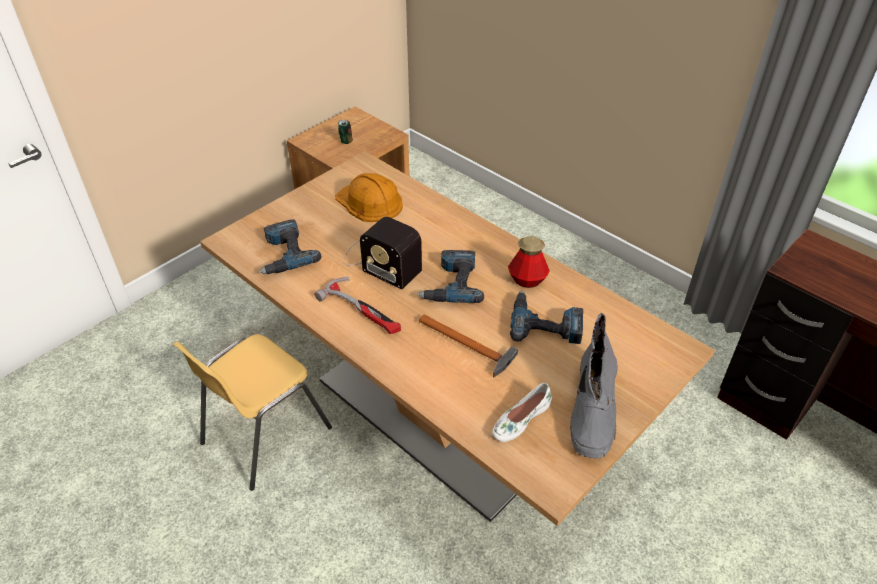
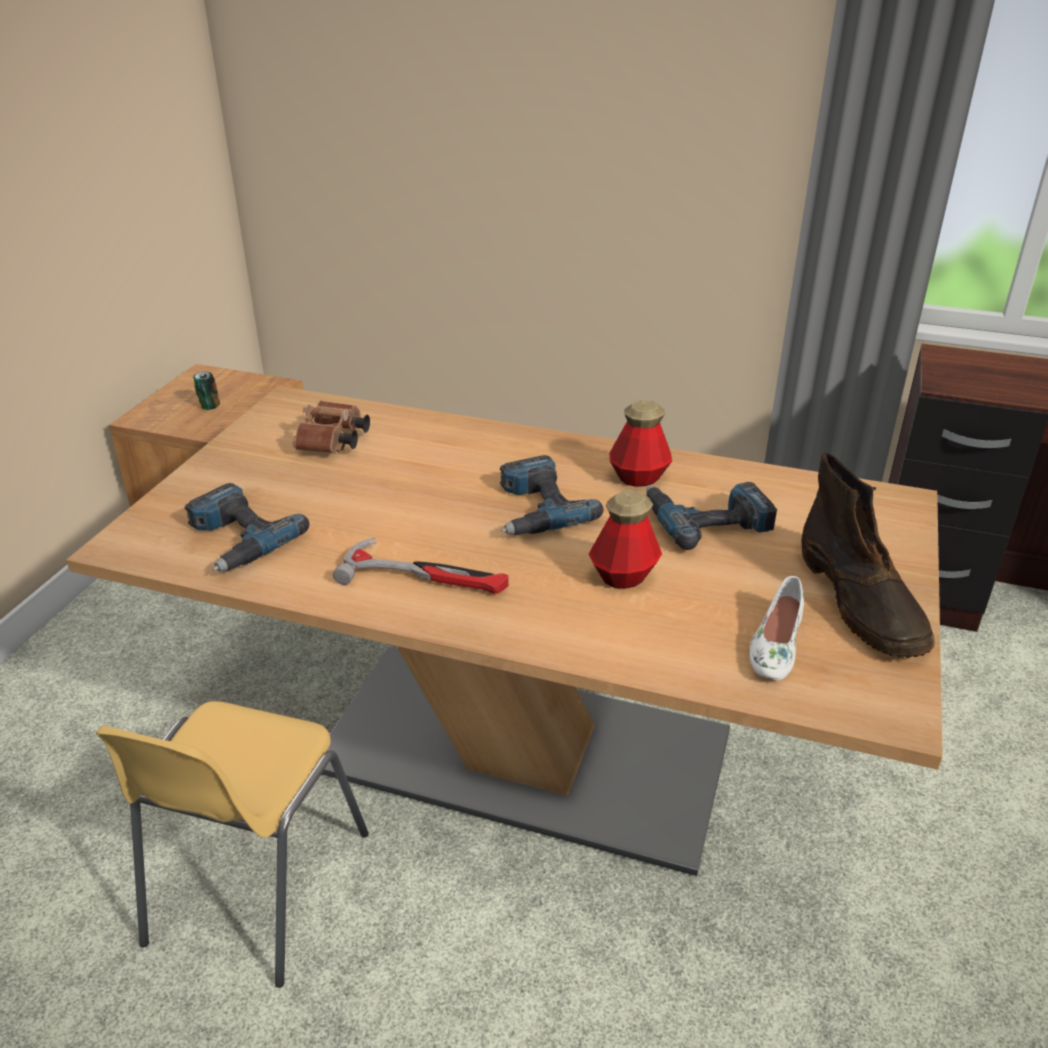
camera: 25 degrees left, 10 degrees down
(369, 202) = (332, 443): orange hard hat -> brown binoculars
(380, 261) = (405, 509): radio -> none
(468, 345) = (623, 576): hammer -> bottle
(593, 411) = (861, 602): grey boot -> brown boot

